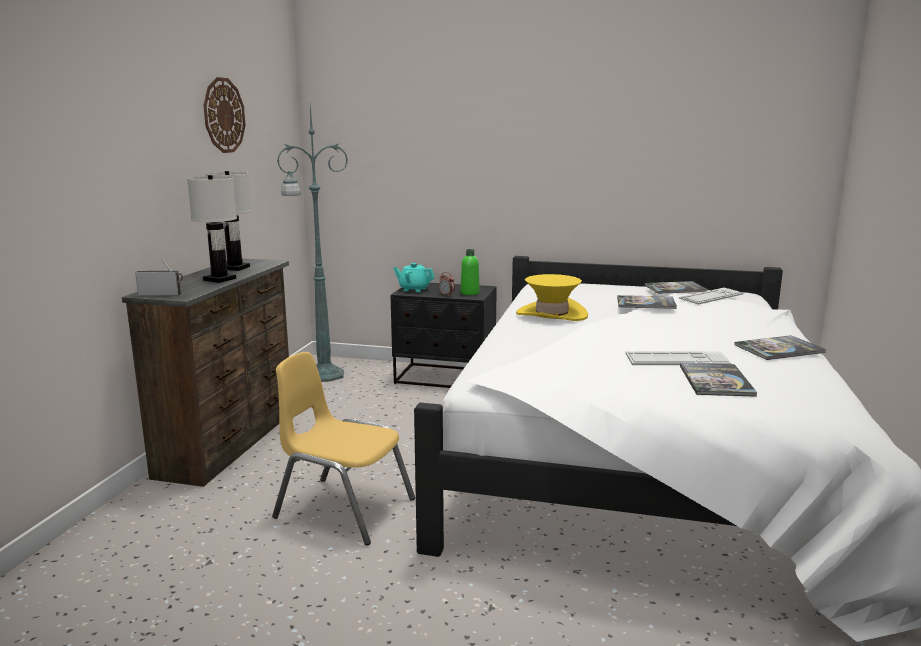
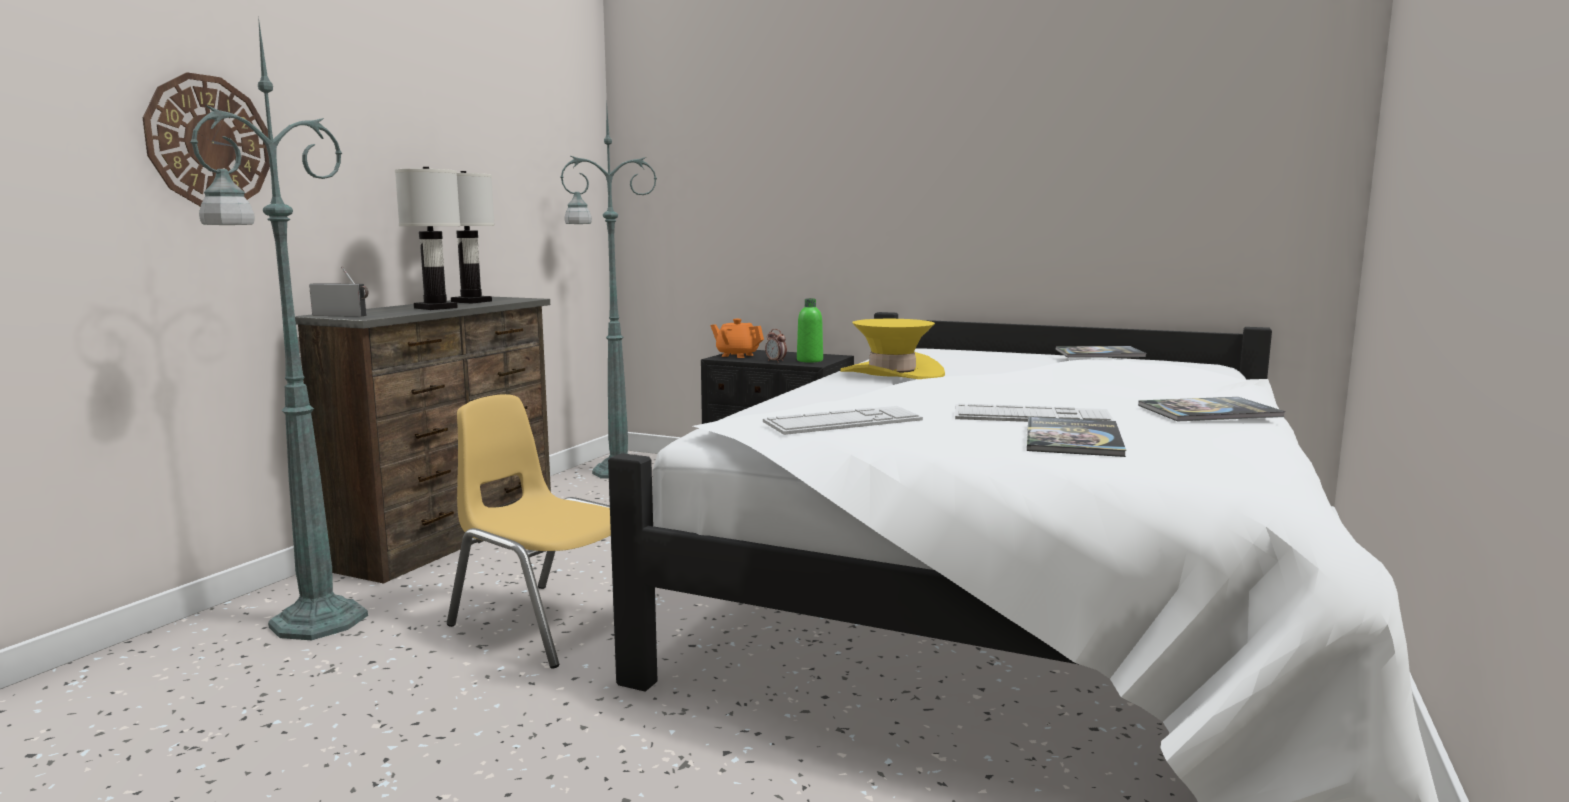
camera: 10 degrees right, 5 degrees down
(172, 525) = (314, 623): none -> green floor lamp
(223, 115) = (480, 109): wall clock -> wall clock (209, 142)
(414, 289) = (737, 355): turquoise teapot -> orange teapot
(646, 303) = (1039, 365): book -> none
(711, 297) = (1147, 361): keyboard -> keyboard (843, 422)

